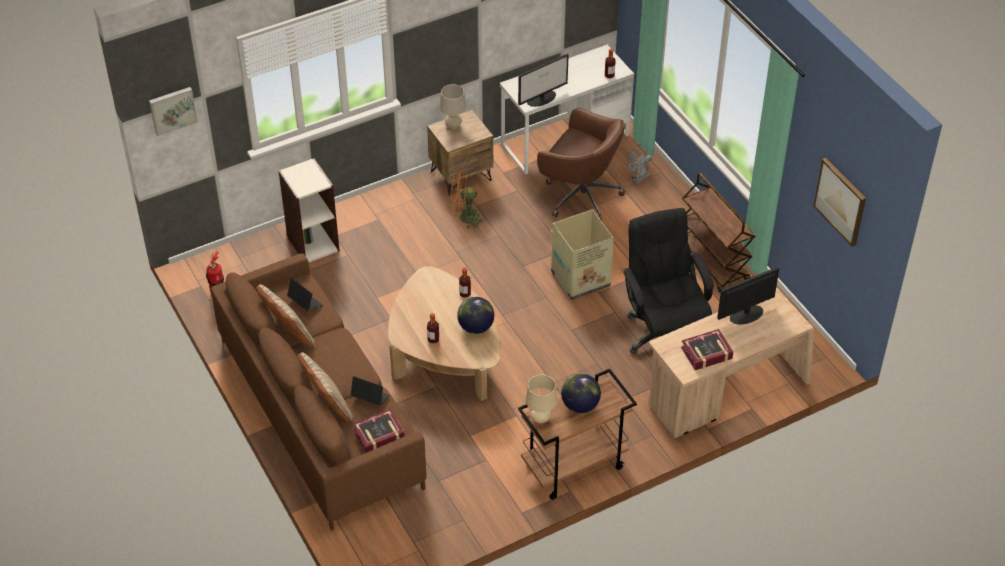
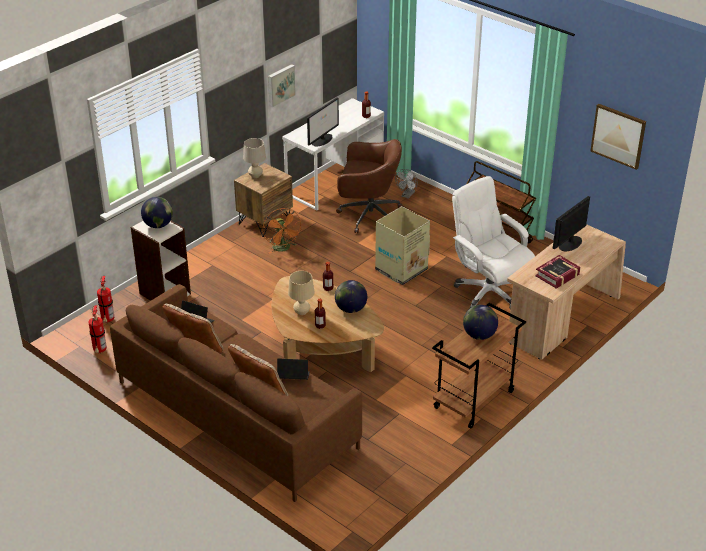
camera: 20 degrees left, 10 degrees down
(172, 110) = (39, 175): picture -> picture (280, 85)
(241, 262) = (107, 321): none -> fire extinguisher
(307, 175) = (158, 225): none -> globe
(379, 435) = (317, 403): book -> none
(464, 217) = (283, 249): orange fan -> orange fan turned 90 degrees counterclockwise
(540, 419) = (453, 352): beige table lamp -> beige table lamp (302, 312)
(663, 334) = (488, 292): black office chair -> white office chair

